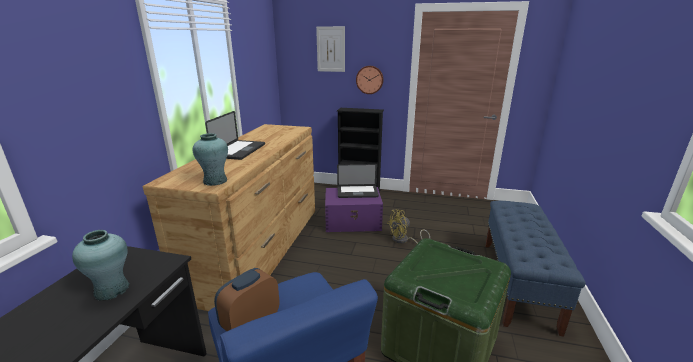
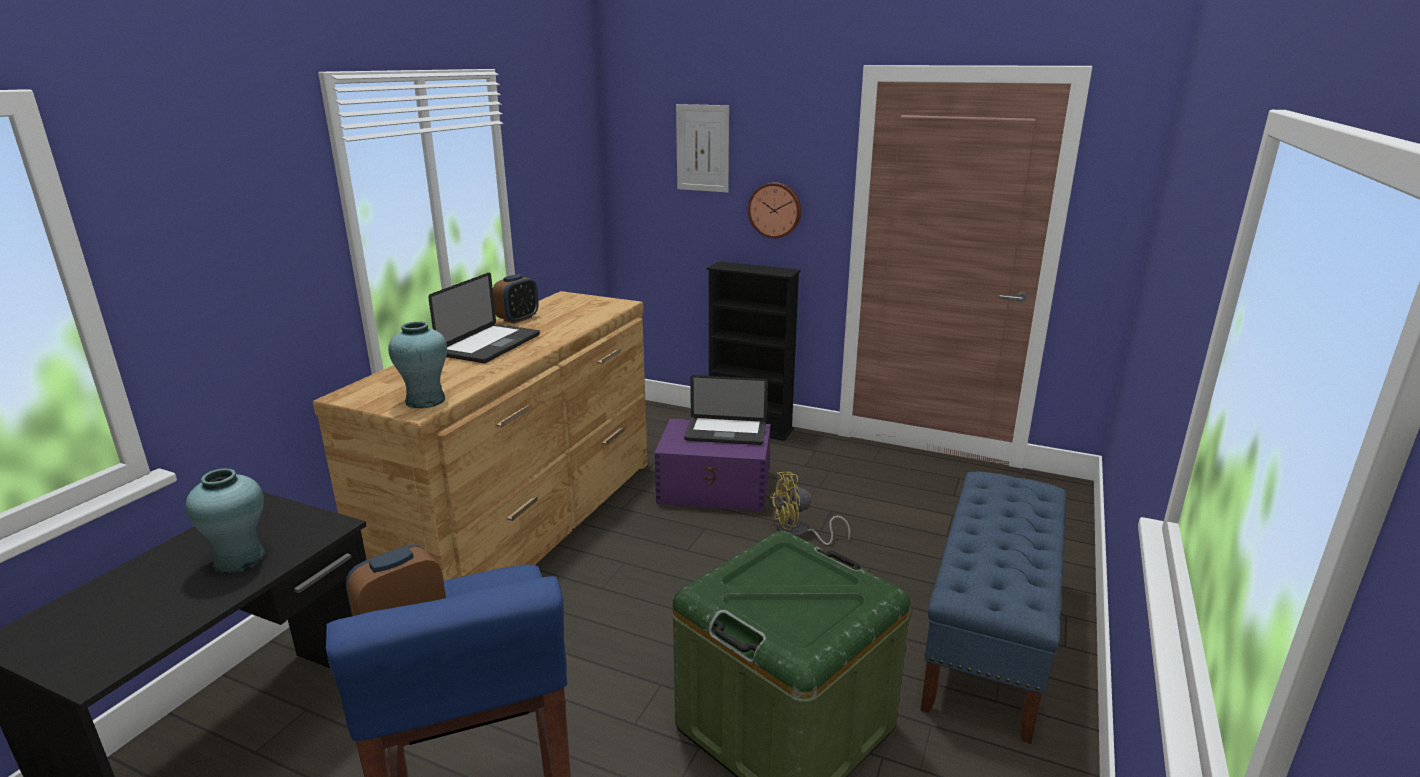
camera: 10 degrees right, 0 degrees up
(248, 137) = (518, 319): none -> alarm clock

